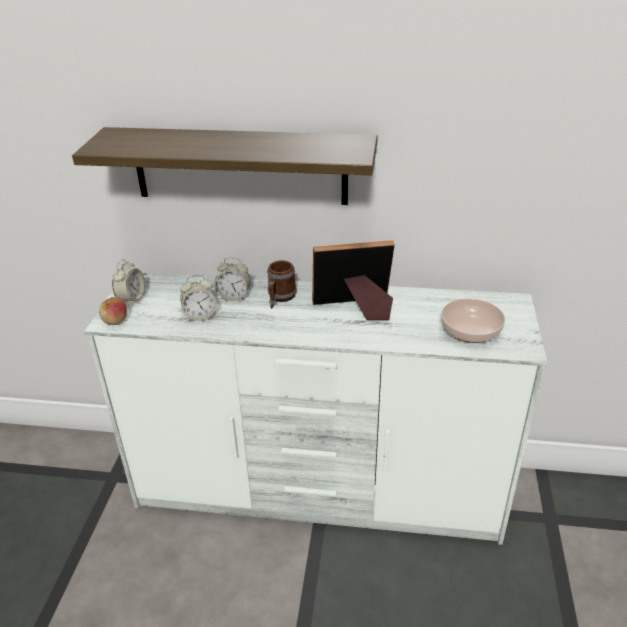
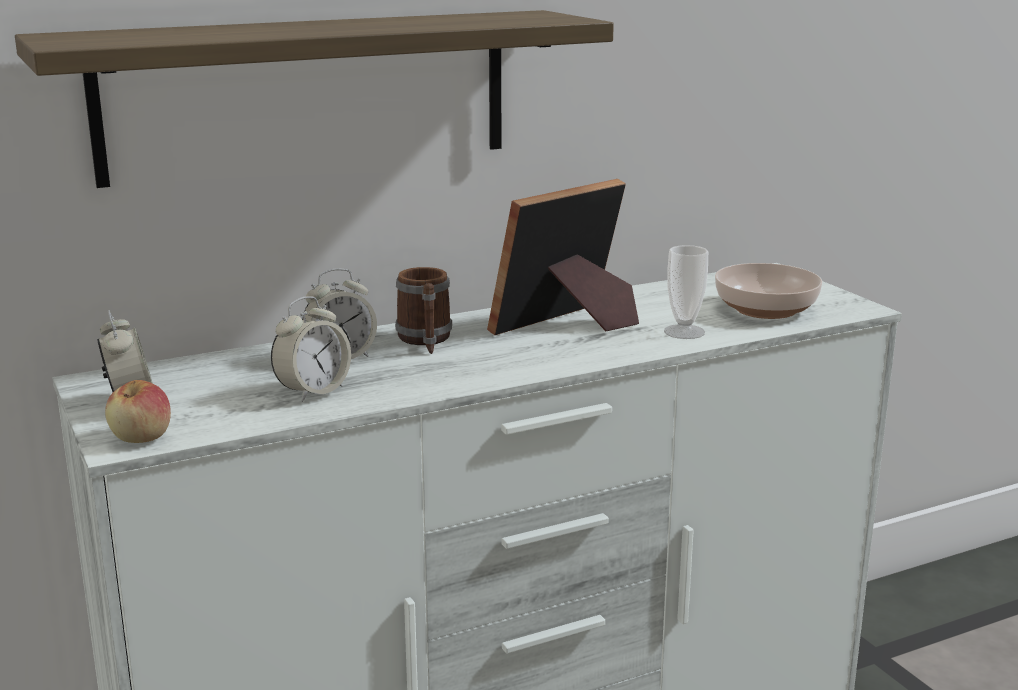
camera: 35 degrees left, 15 degrees down
(404, 334) = (684, 332): none -> cup

